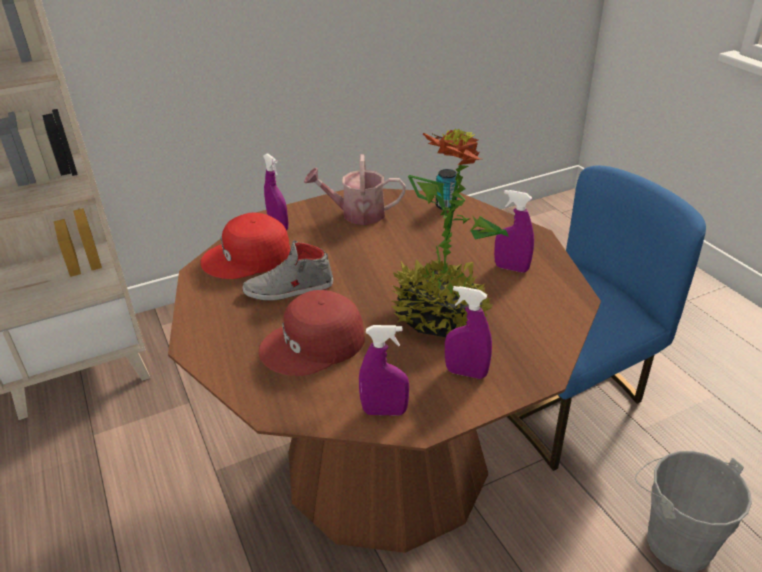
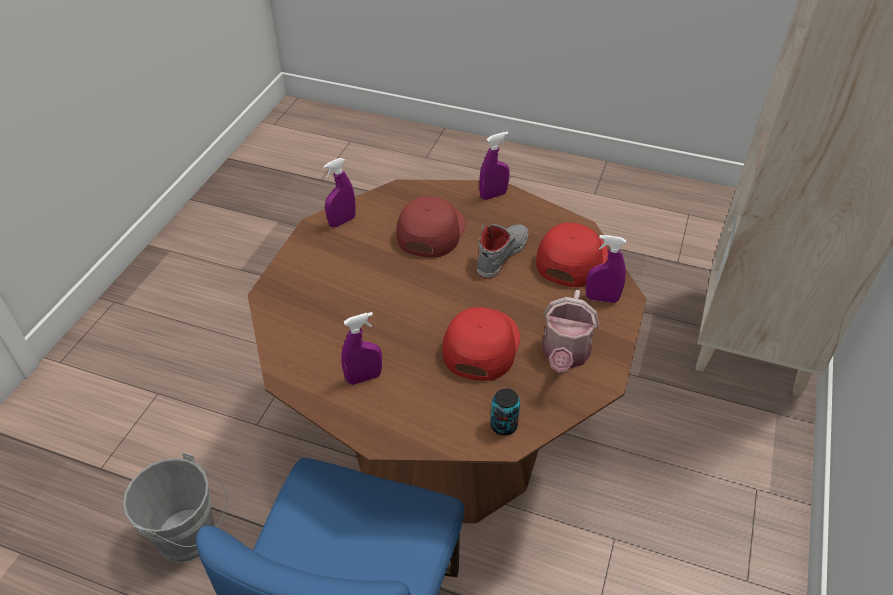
camera: 135 degrees right, 10 degrees up
(357, 214) = (564, 355): watering can -> watering can turned 150 degrees clockwise
(402, 245) = (480, 345): none -> red cap
(441, 314) = (375, 298): potted plant -> none
(466, 373) = (317, 268): purple spray bottle -> purple spray bottle (493, 195)

